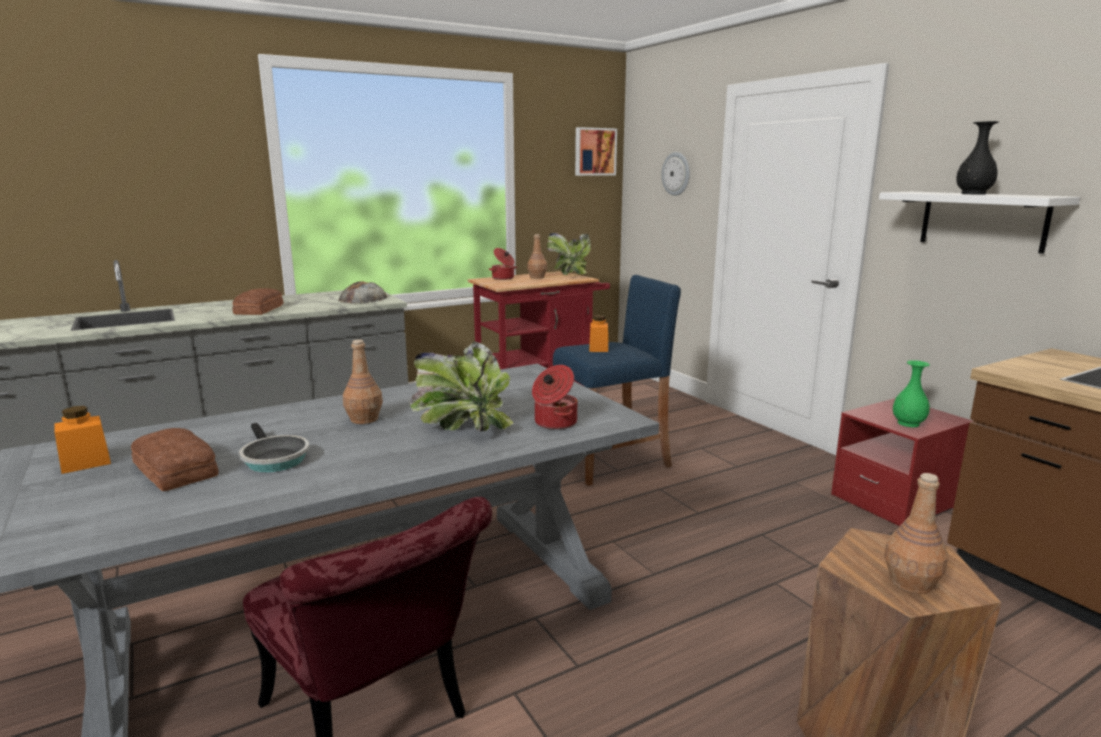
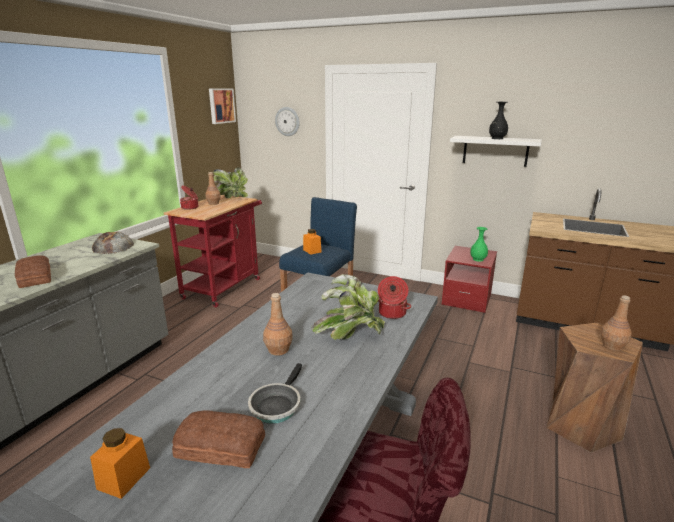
camera: 35 degrees left, 5 degrees up
(273, 459) = (276, 405): frying pan -> frying pan turned 90 degrees clockwise

